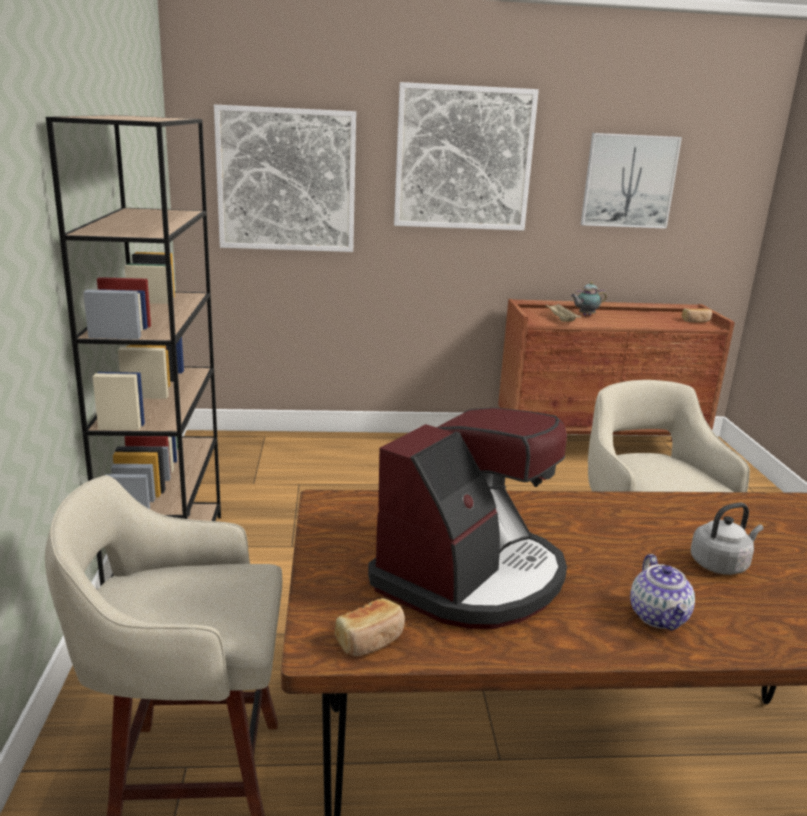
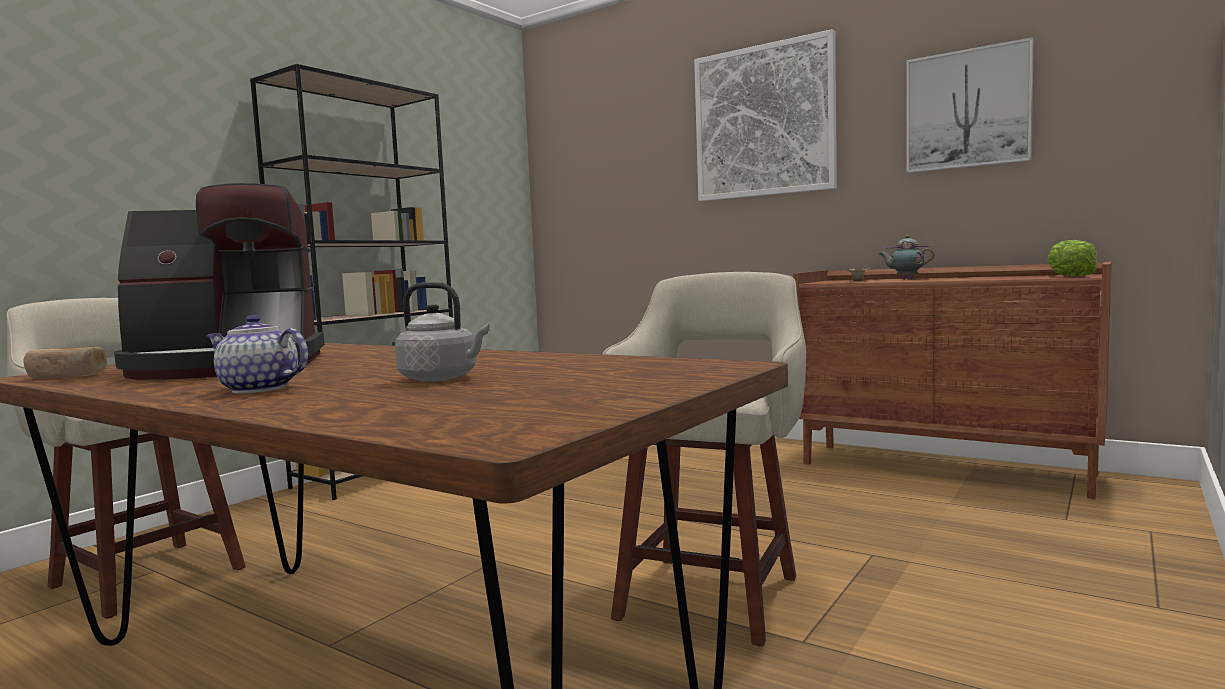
camera: 40 degrees right, 15 degrees down
(286, 180) = (609, 172): picture -> none
(659, 617) = (258, 389): teapot -> teapot turned 75 degrees clockwise
(696, 321) = (1070, 276): bread -> lettuce

